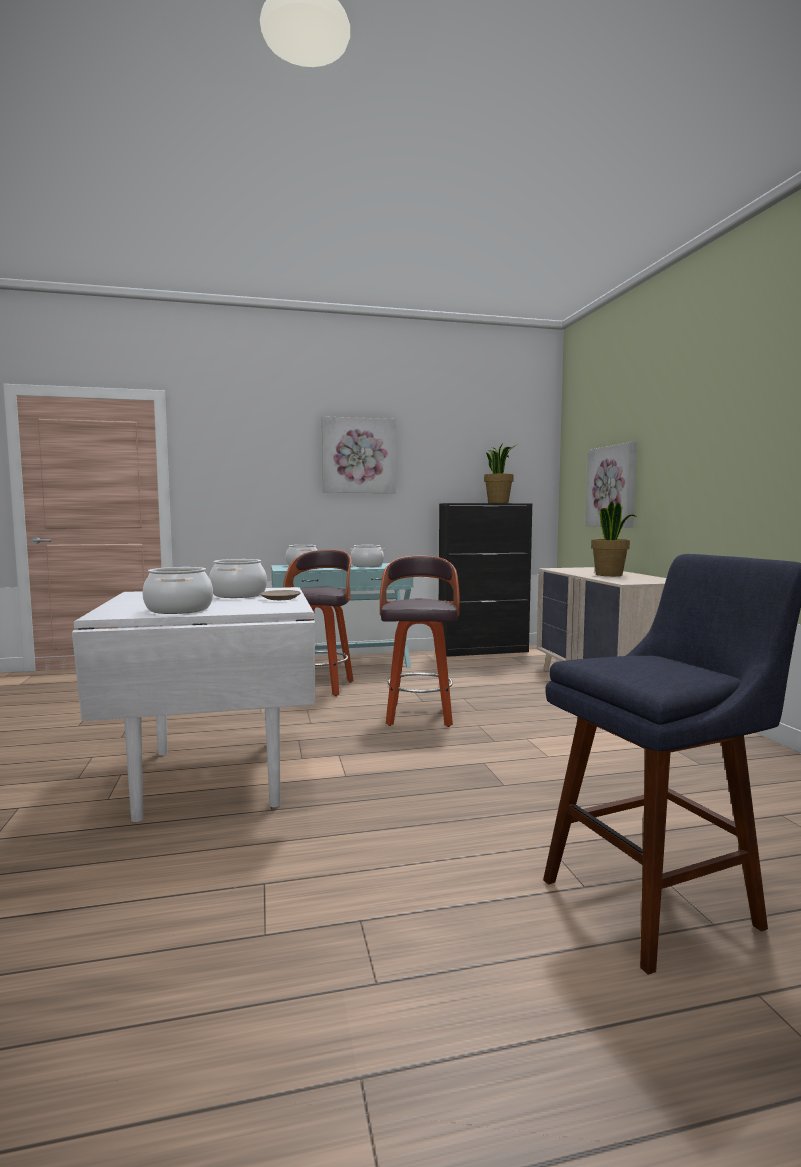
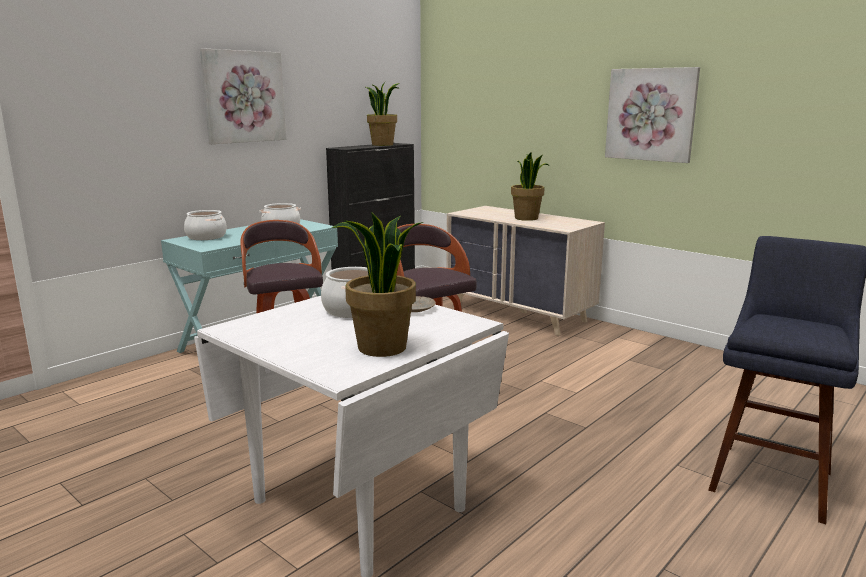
camera: 35 degrees left, 10 degrees up
(179, 610) = (382, 348): cooking pot -> potted plant
(612, 486) = (499, 130): picture -> picture (651, 114)

